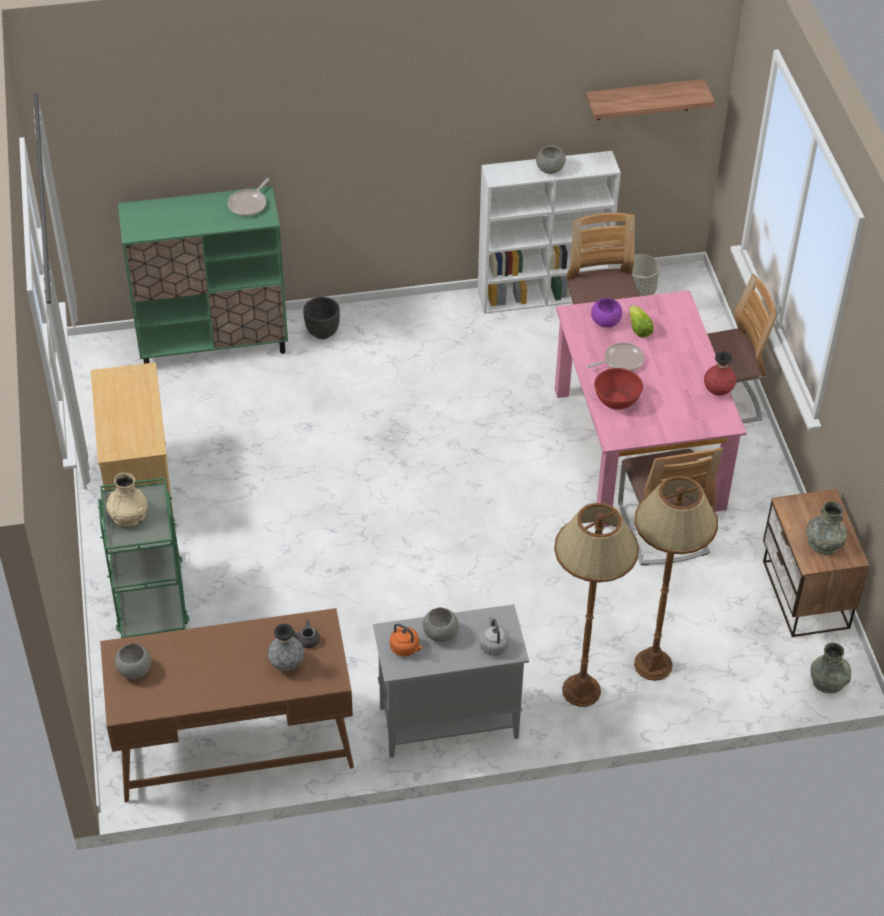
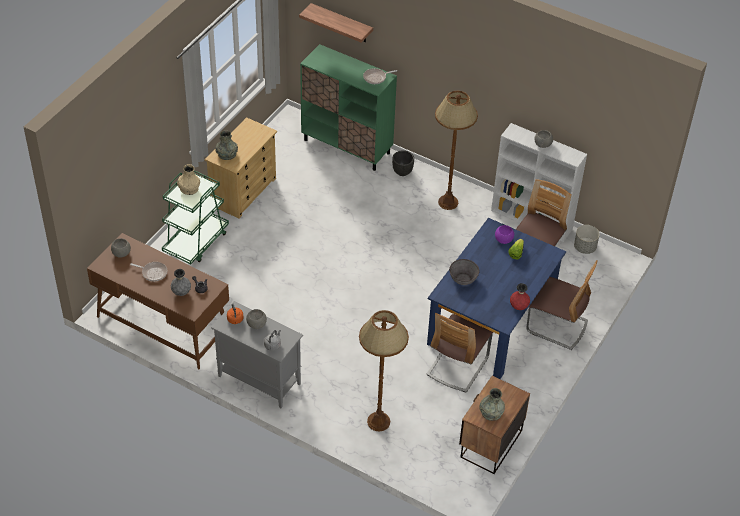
camera: 40 degrees right, 0 degrees up
(581, 691) = (332, 409): brown floor lamp -> brown floor lamp (448, 202)
(617, 400) = (463, 279): red bowl -> grey bowl
(621, 361) = (488, 262): frying pan -> frying pan (153, 272)
(636, 447) = (491, 321): pink dining table -> blue dining table
(644, 100) = (611, 133): shelf -> shelf (341, 23)
(828, 681) = (453, 489): grey vase -> grey vase (227, 154)

